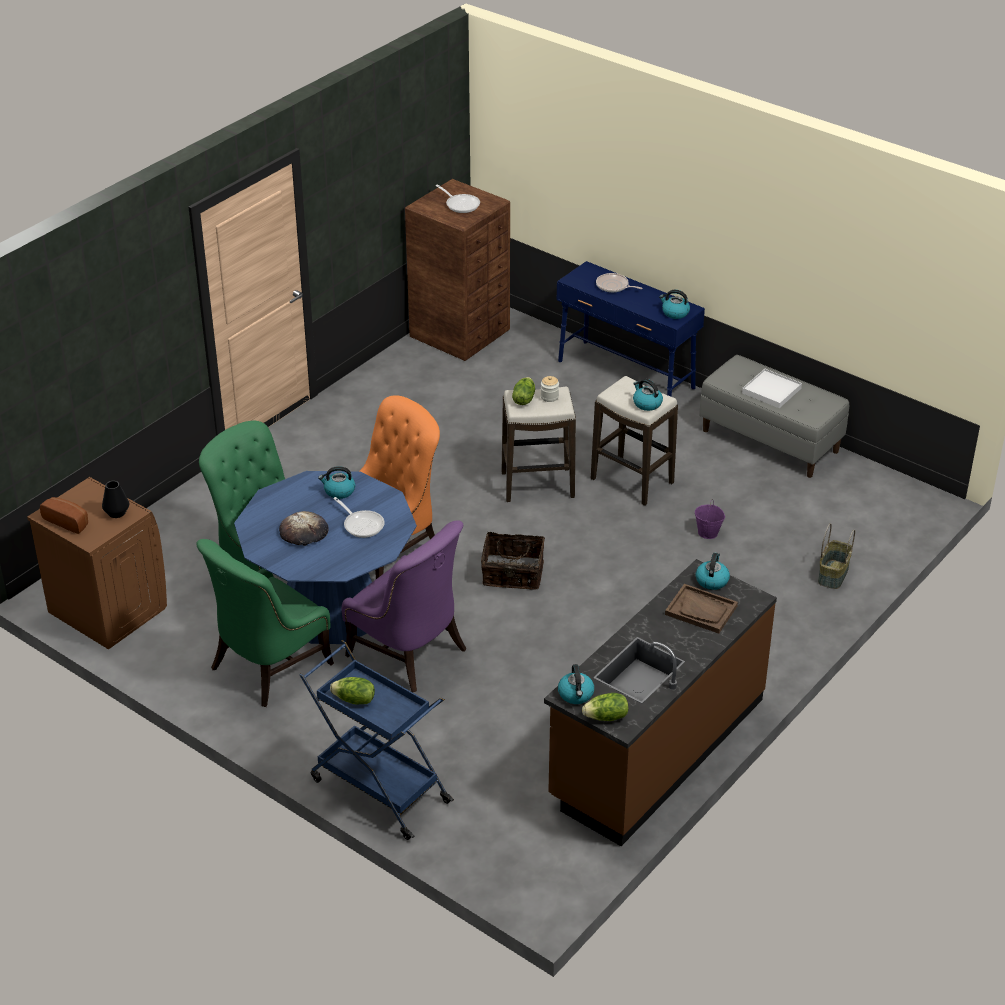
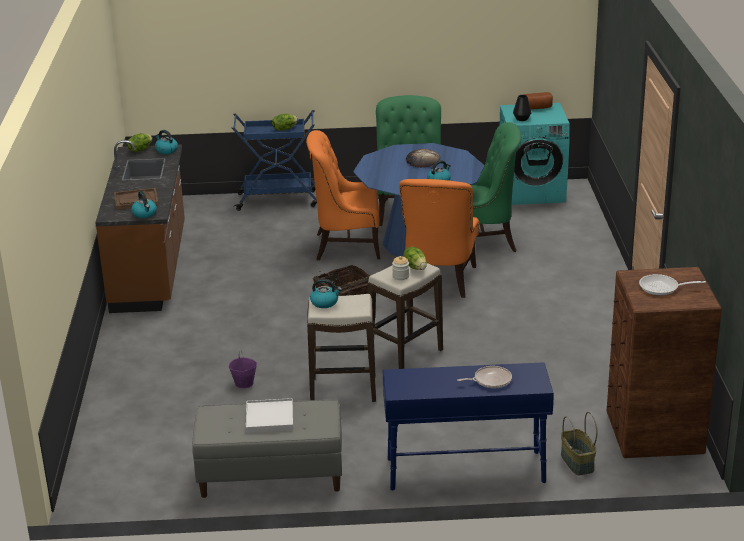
camera: 140 degrees right, 10 degrees down
(108, 610) = (531, 194): brown washing machine -> turquoise washing machine
(362, 524) = (398, 175): frying pan -> none
(409, 652) = (346, 246): purple chair -> orange chair
(675, 313) = (404, 382): kettle -> none
(833, 575) = (121, 399): basket -> basket (576, 462)

